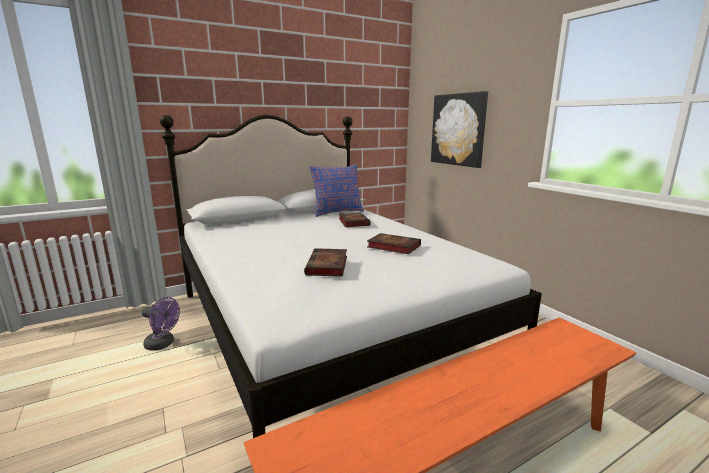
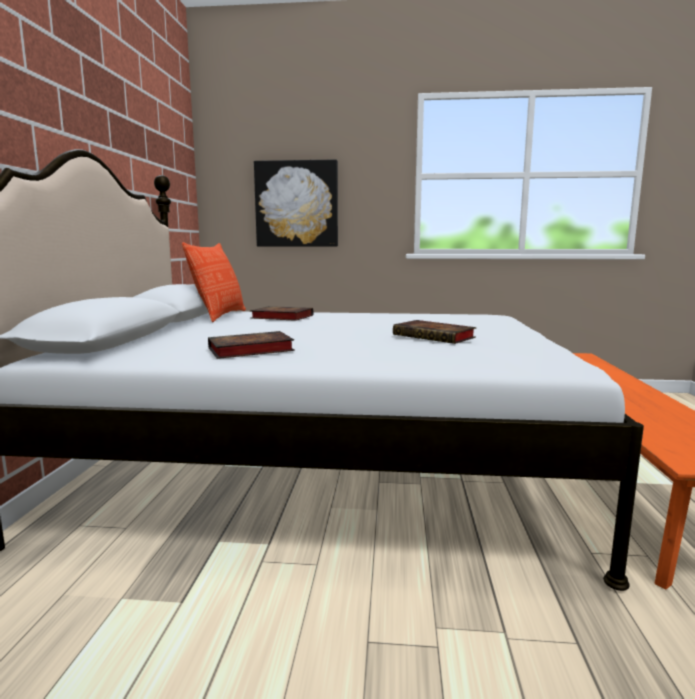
camera: 55 degrees left, 5 degrees down
(163, 344) = (149, 612): purple fan -> none
(337, 212) = (219, 316): blue pillow -> orange pillow
(392, 246) = (401, 321): book -> book (248, 350)

